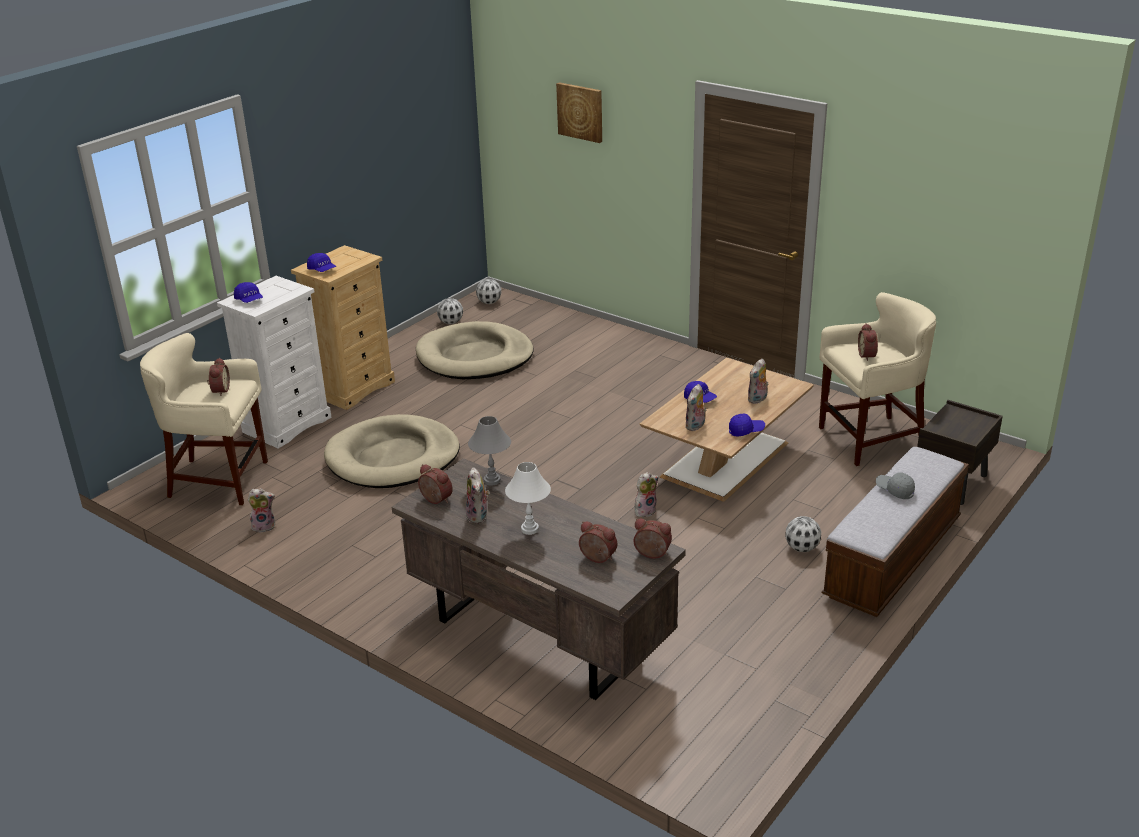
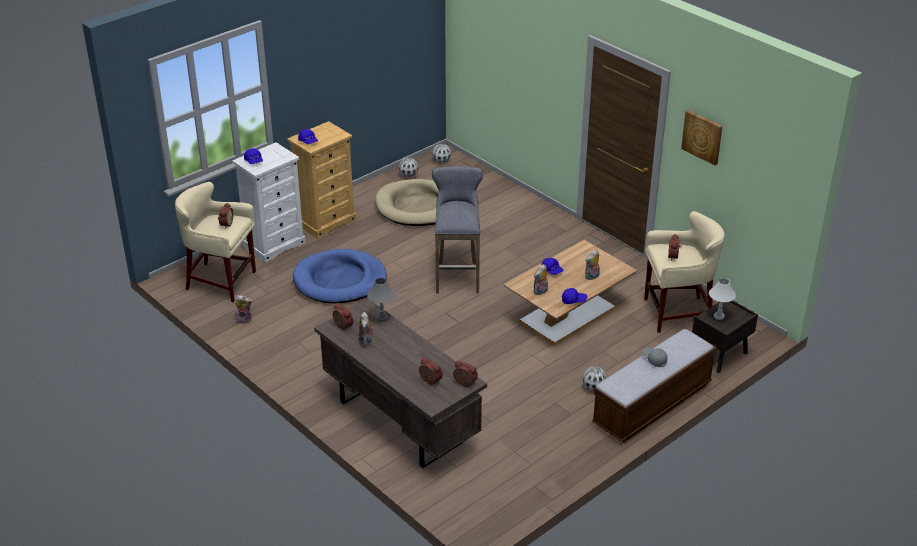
camera: 10 degrees right, 5 degrees up
(393, 457) = (340, 280): beige dog bed -> blue dog bed
(529, 529) = (395, 355): white table lamp -> white table lamp (718, 316)
(556, 431) = (457, 275): none -> grey stool
(580, 112) = (513, 38): picture -> picture (702, 137)
(645, 510) = (498, 345): plush toy -> none

